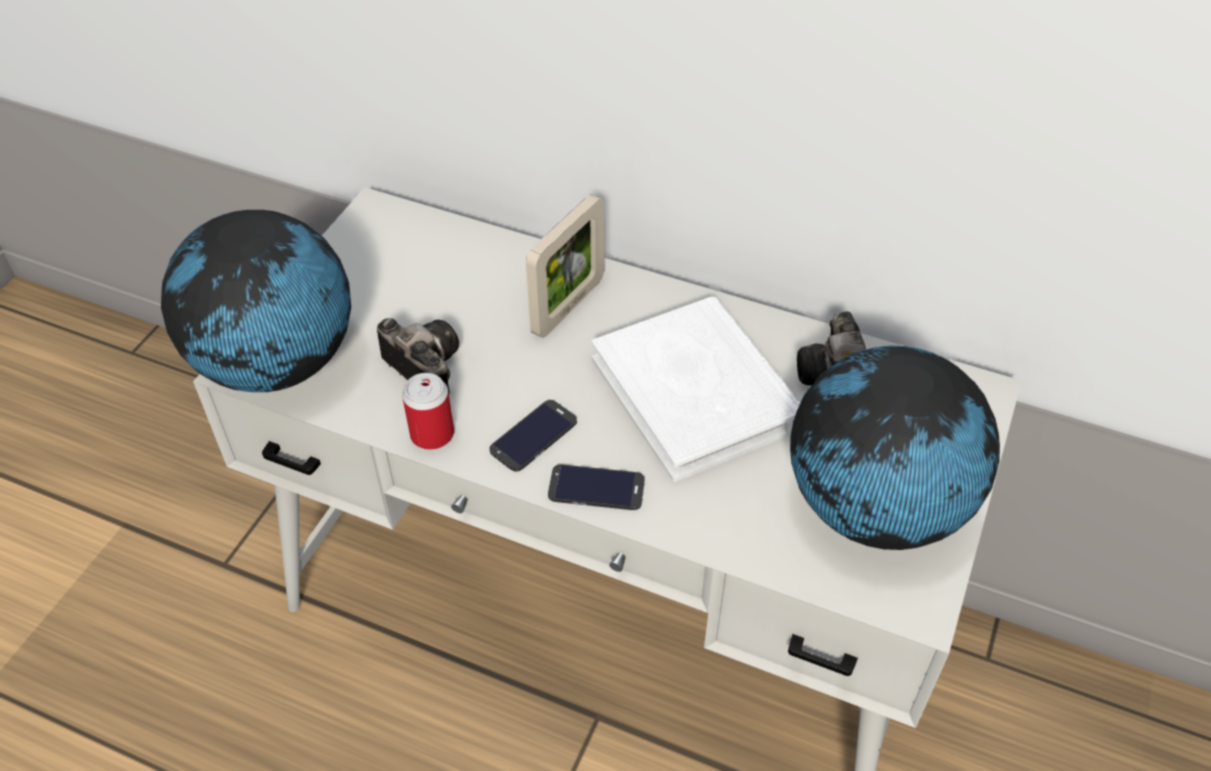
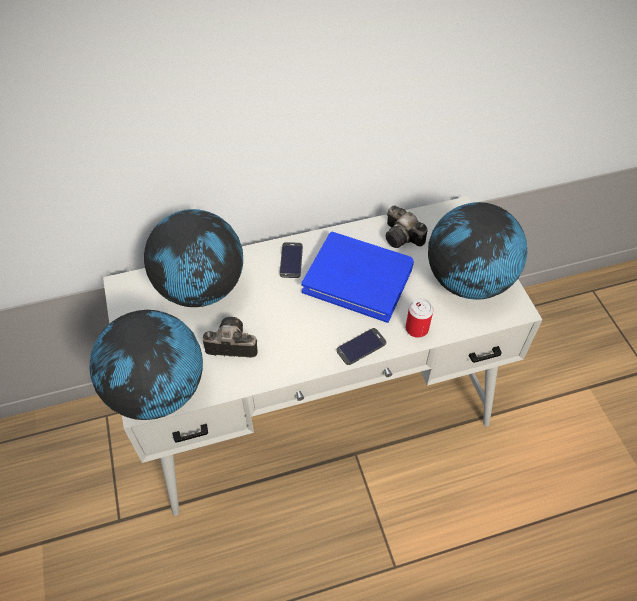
camera: 40 degrees left, 5 degrees up
(432, 434) = (268, 372): can -> can (416, 328)
(466, 271) = (201, 288): none -> globe
(534, 436) = (313, 342): phone -> phone (291, 260)
(568, 306) = (266, 275): picture frame -> none
(696, 392) = (358, 279): white book -> blue book

